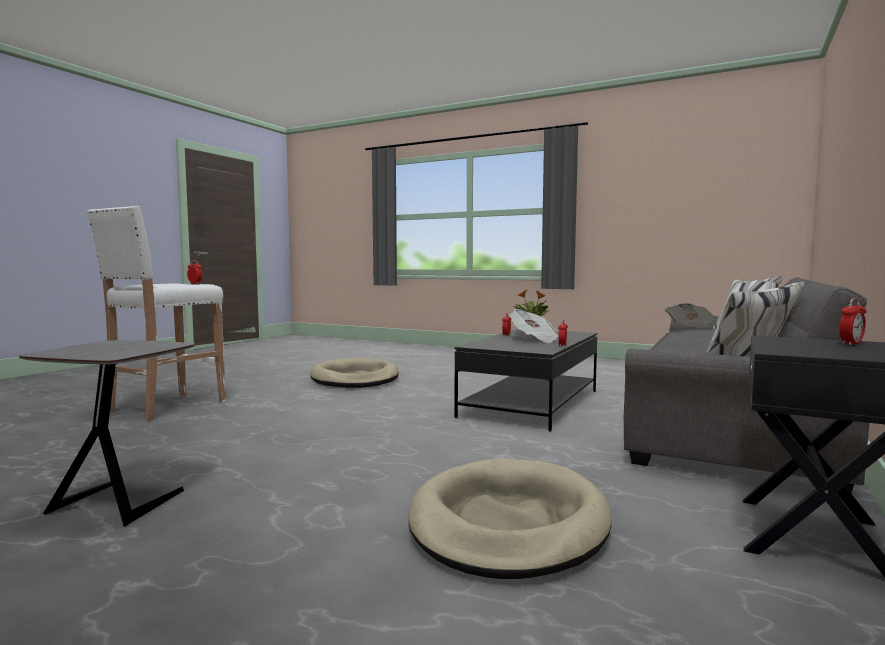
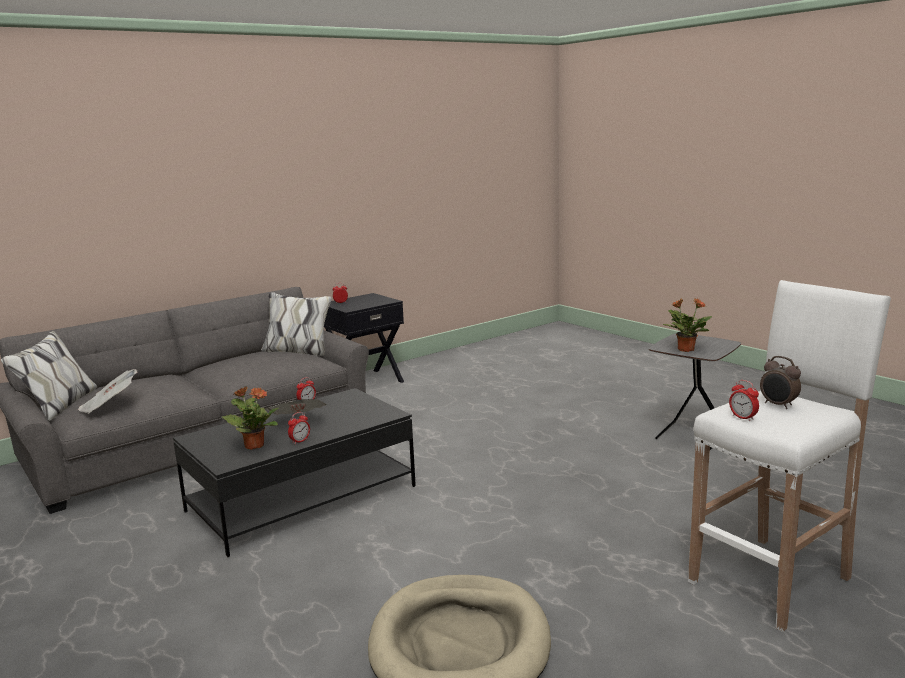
camera: 155 degrees left, 10 degrees up
(139, 343) = (685, 349): none -> potted plant
(162, 284) = (778, 405): none -> alarm clock
(508, 523) = (481, 400): beige dog bed -> none

